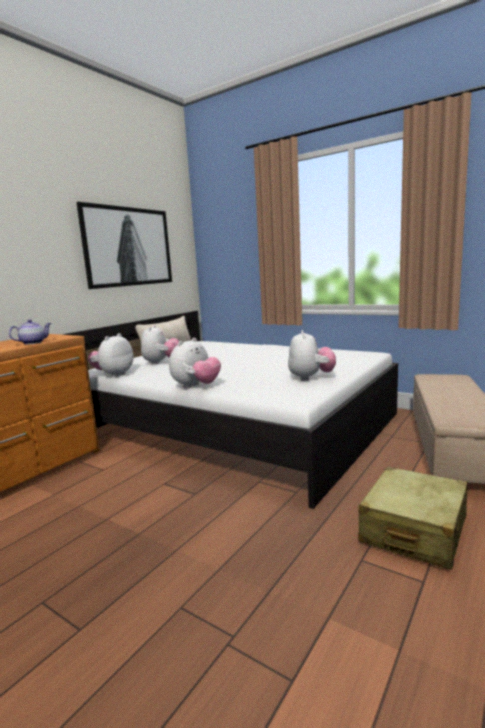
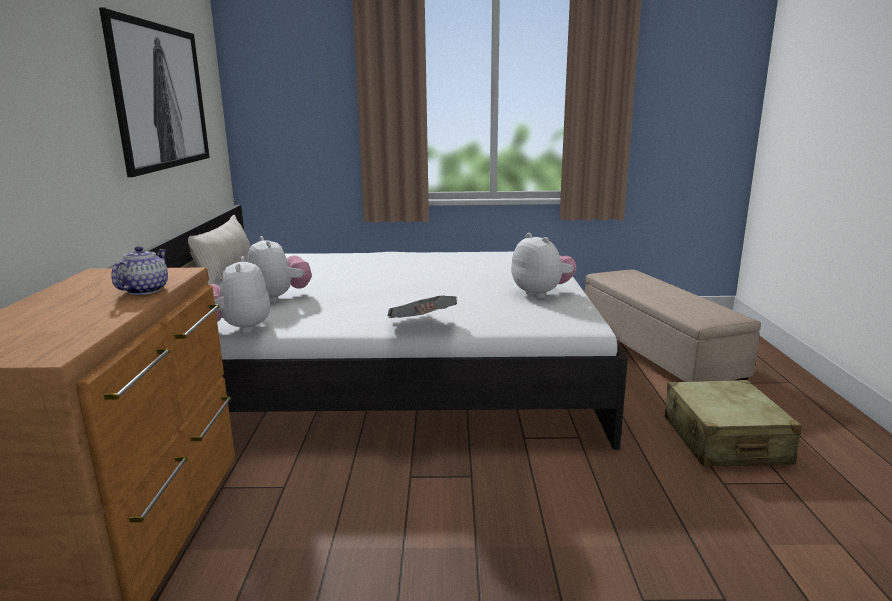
camera: 35 degrees left, 5 degrees up
(196, 387) = (422, 326): plush toy -> newspaper

